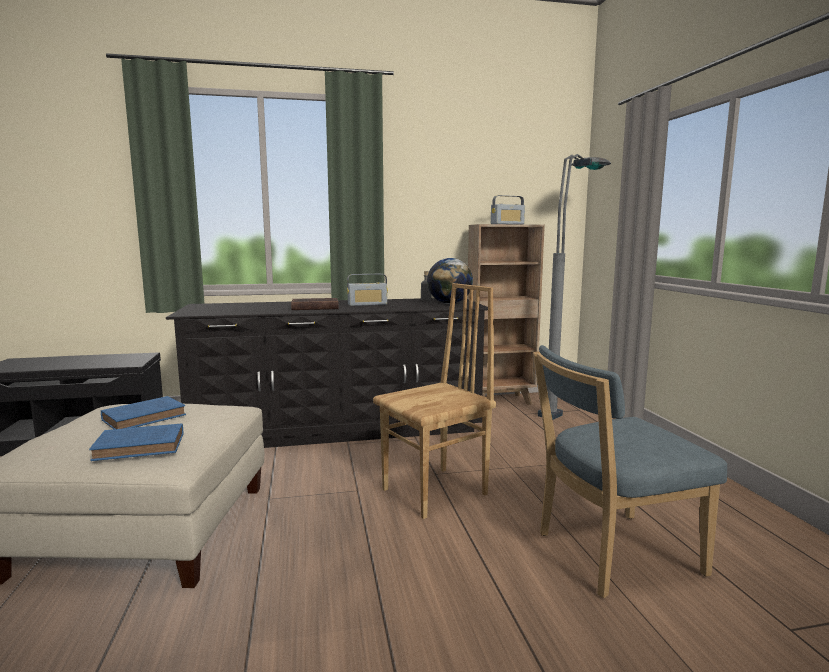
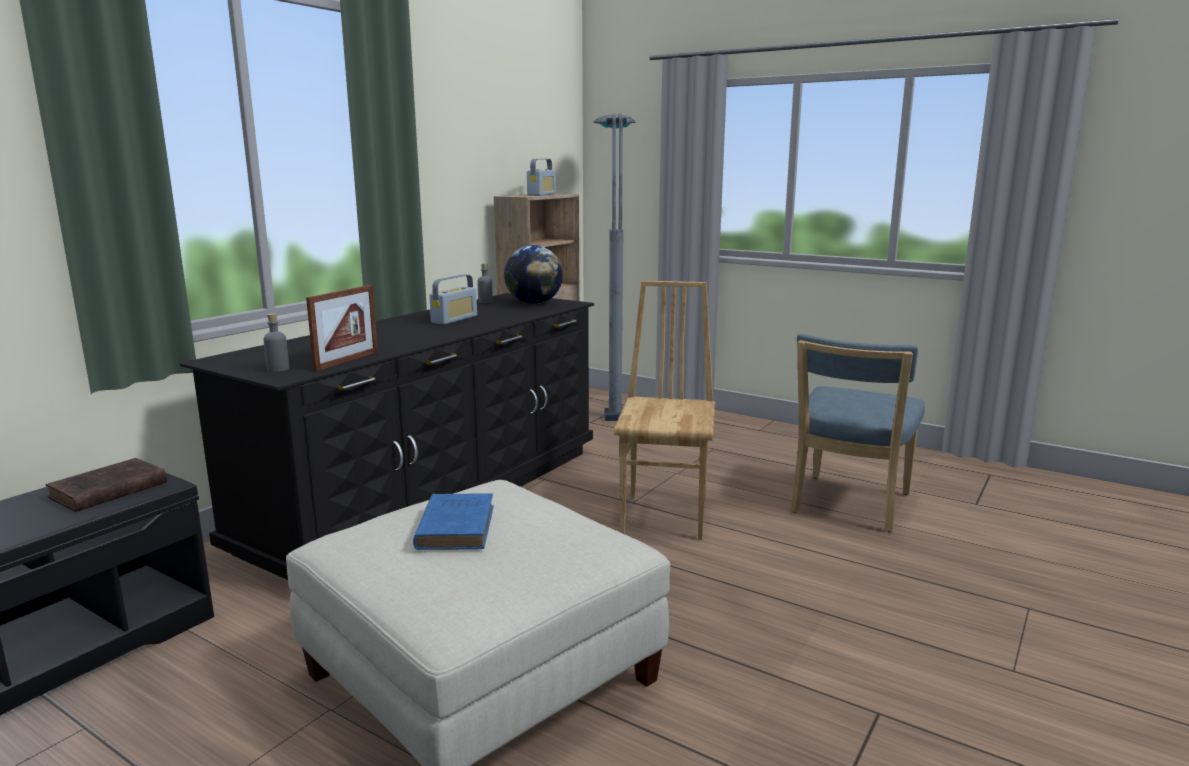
camera: 45 degrees left, 5 degrees up
(142, 446) = (560, 547): blue book -> none
(198, 311) = (278, 369): none -> grey bottle
(234, 312) = (347, 360): none -> picture frame
(313, 307) = (414, 335): brown book -> brown book (106, 491)

